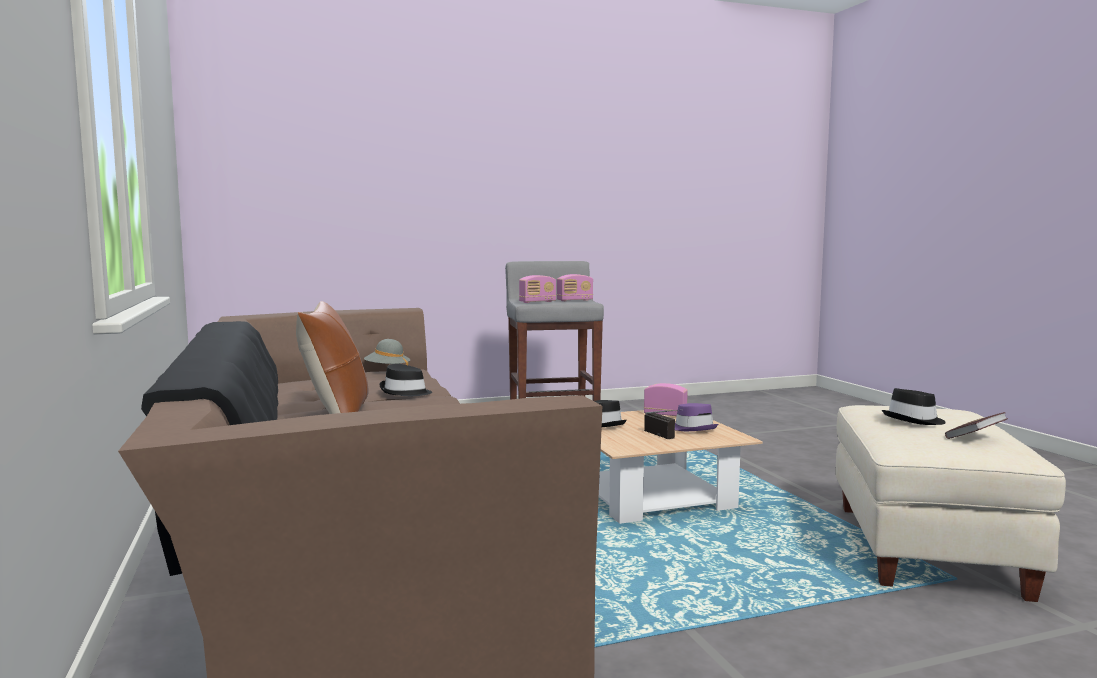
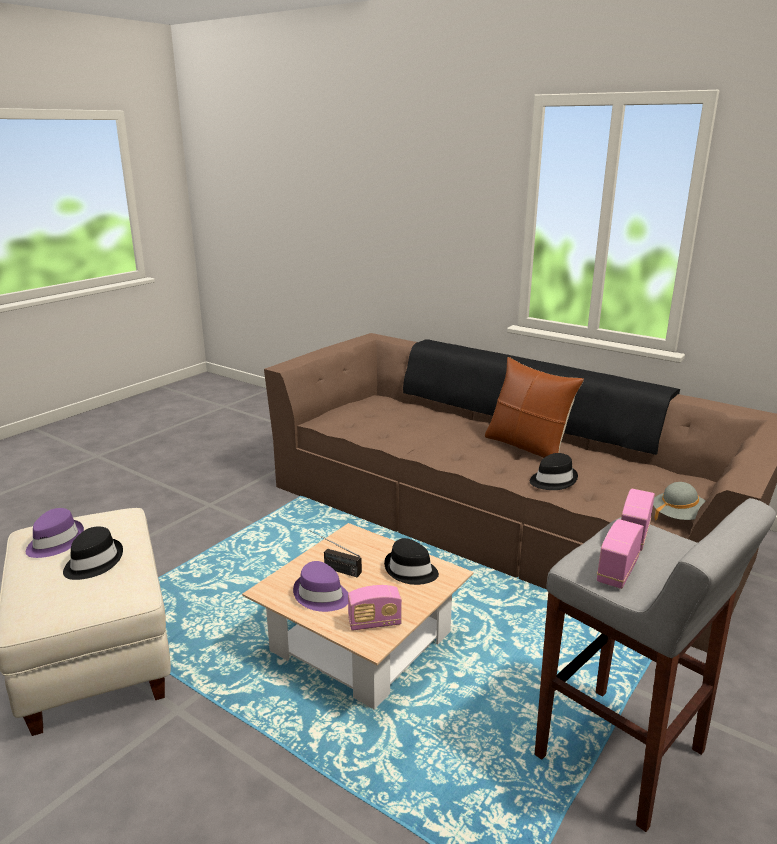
camera: 145 degrees right, 15 degrees up
(975, 438) = (55, 542): book -> purple hat

